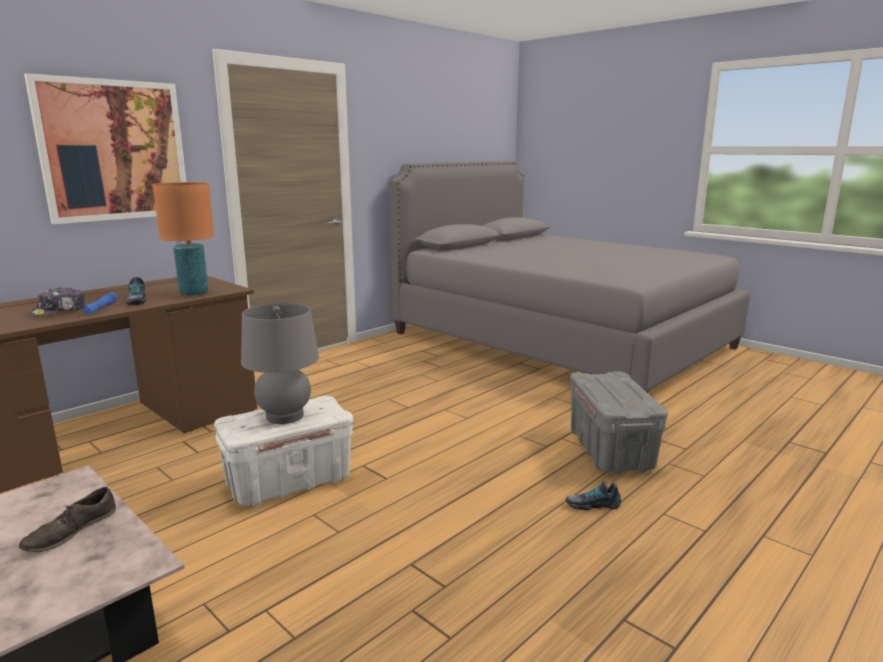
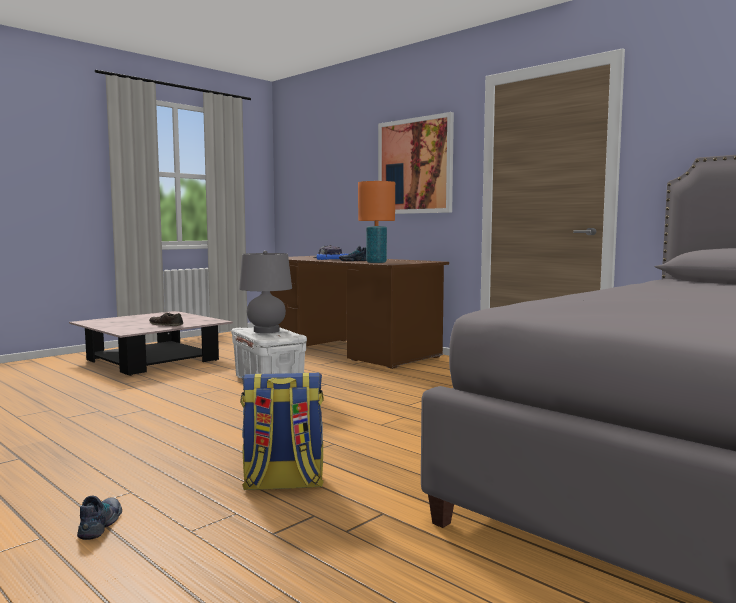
camera: 90 degrees right, 10 degrees down
(592, 504) = (172, 463): shoe -> shoe (101, 523)
(611, 450) = (283, 483): grey storage box -> backpack

